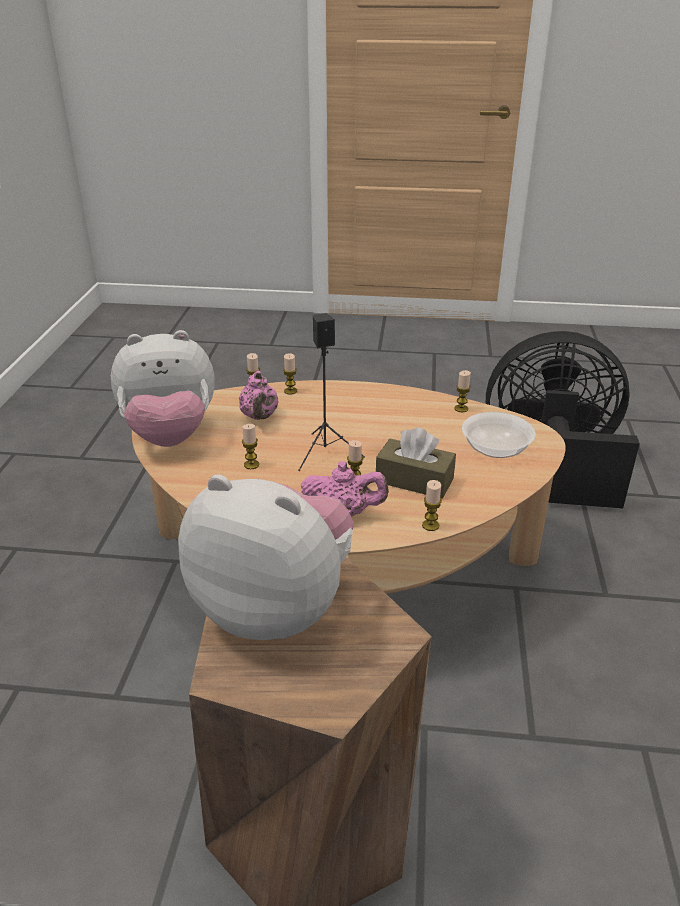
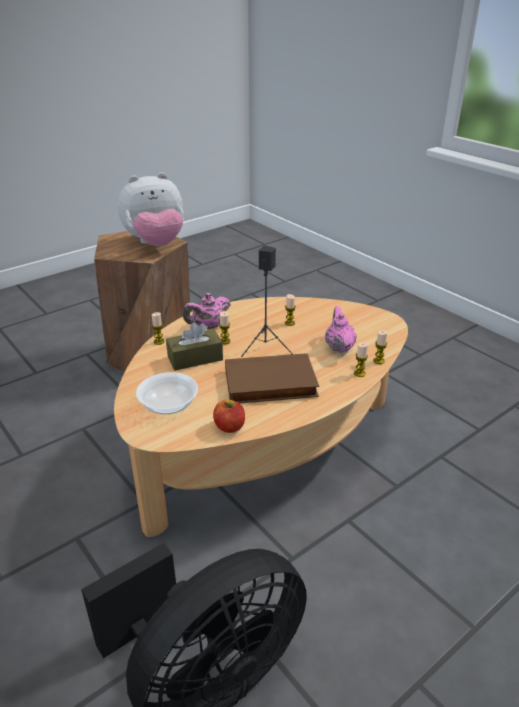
camera: 135 degrees right, 0 degrees up
(170, 435) = (356, 314): plush toy -> none
(259, 417) = (339, 347): pink teapot -> pink teapot turned 45 degrees clockwise
(379, 420) = (270, 385): none -> brown book
(461, 409) = (229, 427): candle -> apple

